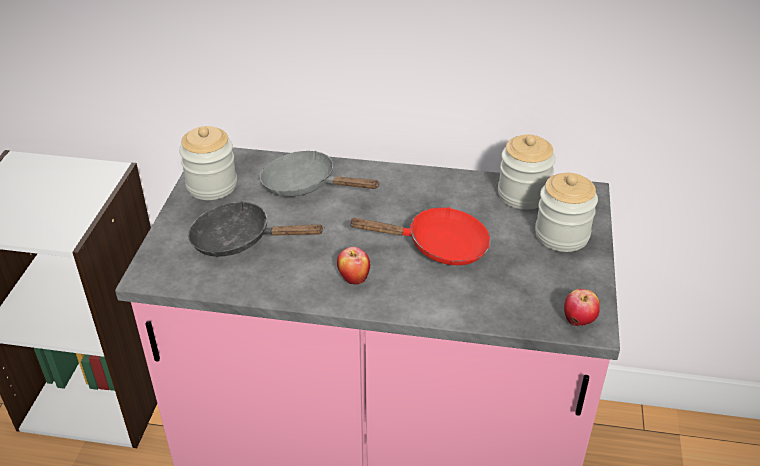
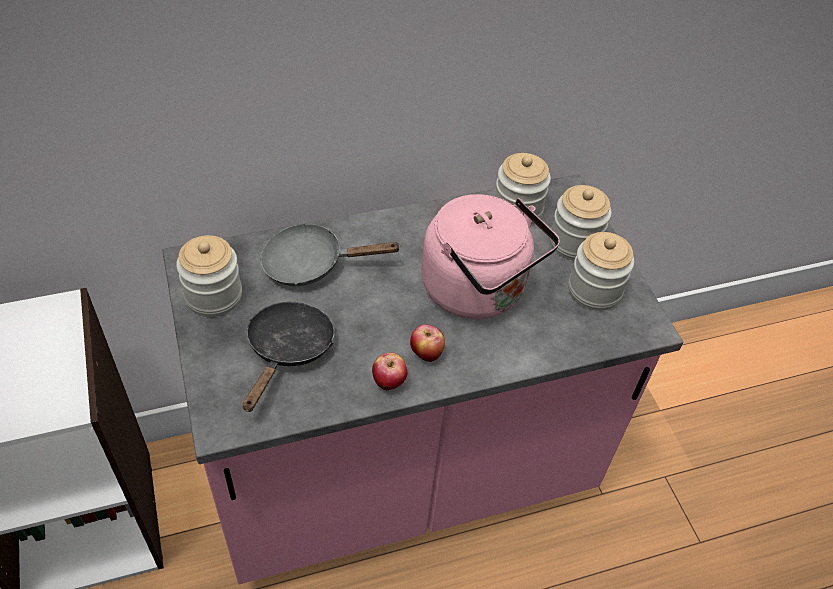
camera: 30 degrees left, 10 degrees up
(239, 240) = (288, 351): black frying pan -> black frying pan turned 120 degrees clockwise
(438, 246) = (479, 291): red frying pan -> pink kettle
(553, 279) = (594, 290): none -> jar
(579, 322) = (638, 327): apple -> apple (389, 382)

